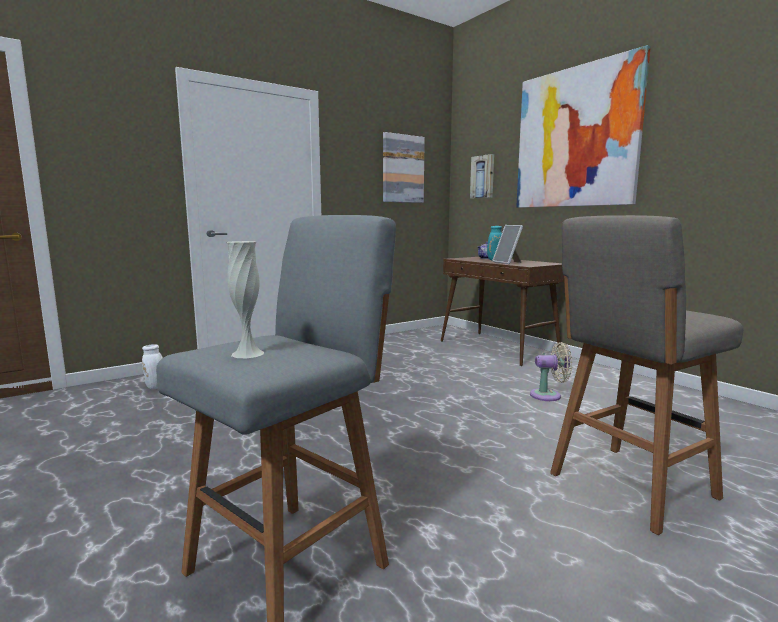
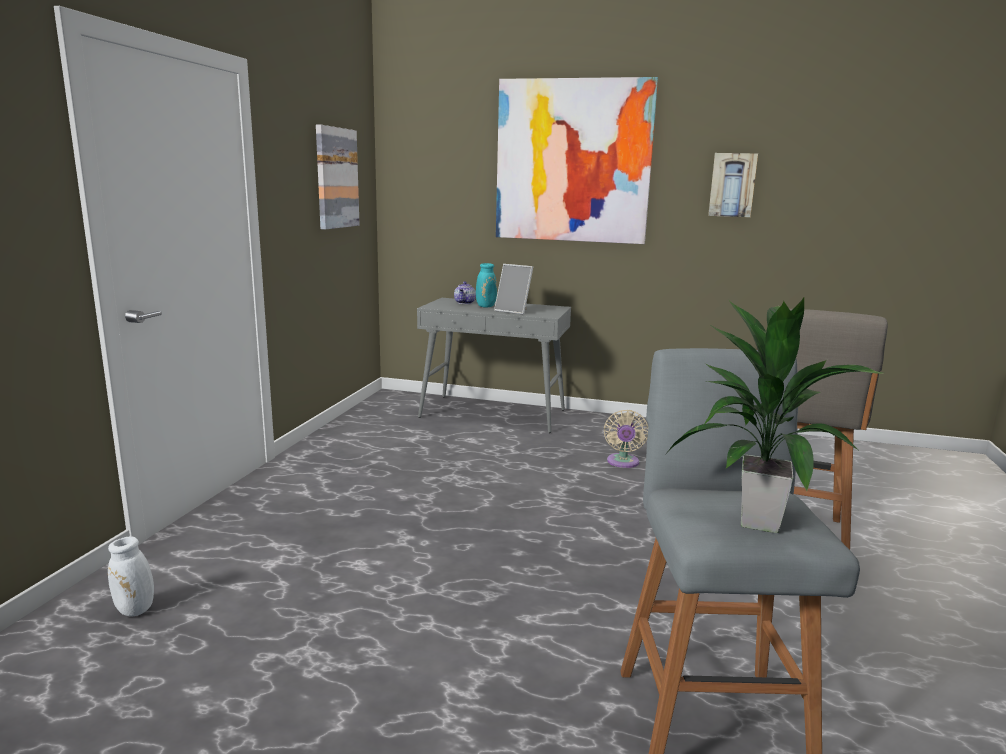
camera: 40 degrees left, 5 degrees up
(247, 353) = (760, 521): white vase -> potted plant
(483, 177) = (437, 192): picture -> picture (732, 185)
(498, 348) = (494, 413): brown console table -> grey console table
(549, 395) = (622, 463): beige fan -> beige fan turned 135 degrees clockwise

